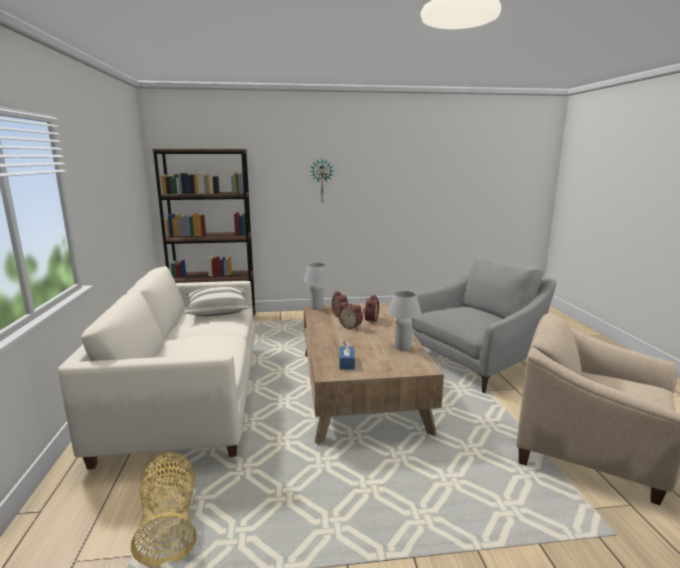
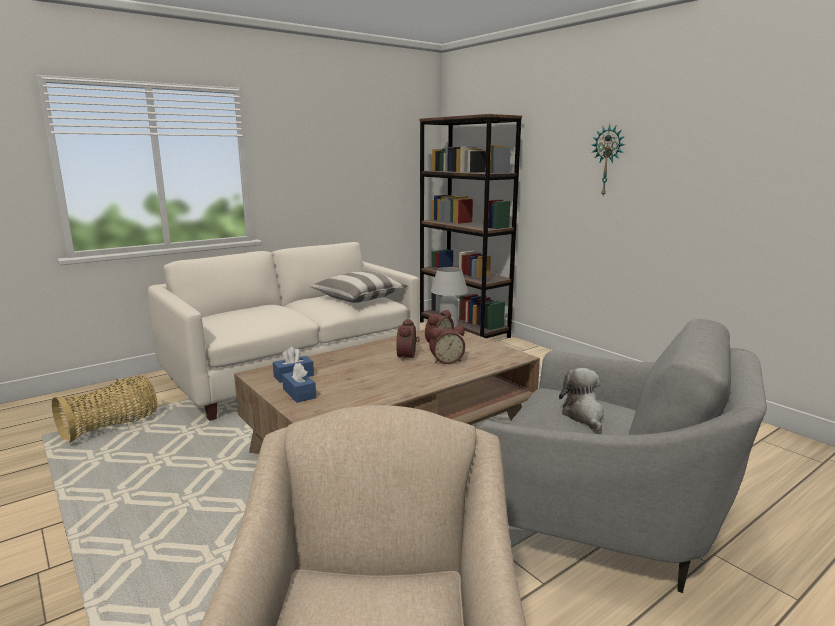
camera: 60 degrees right, 0 degrees up
(381, 366) = (299, 393): none -> blue tissue box
(403, 347) = (371, 394): white table lamp -> none
(468, 314) = (583, 416): none -> plush toy

